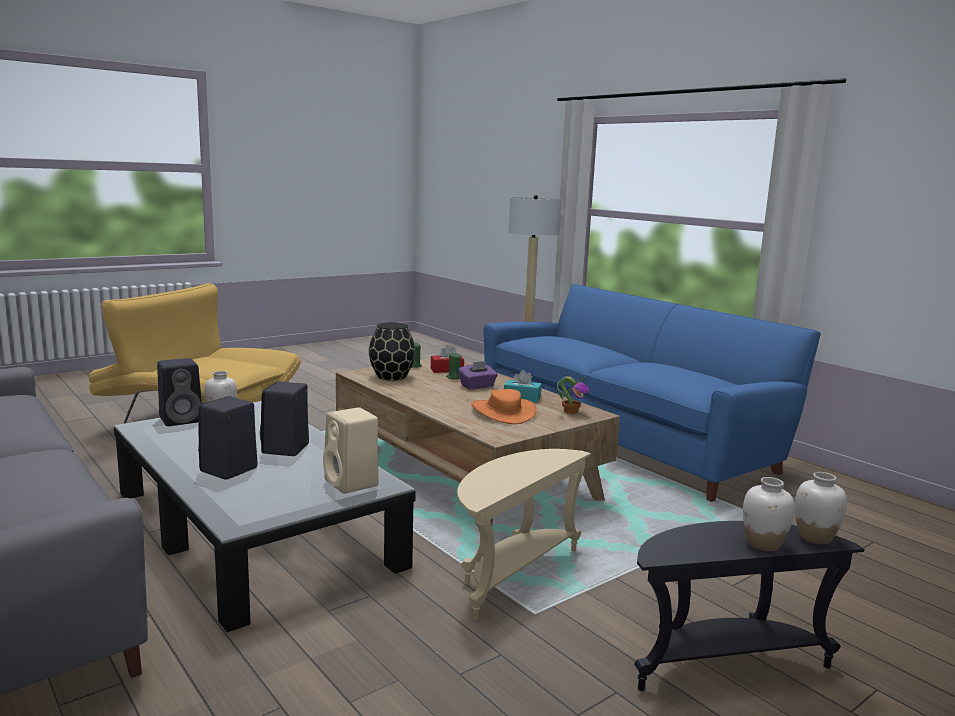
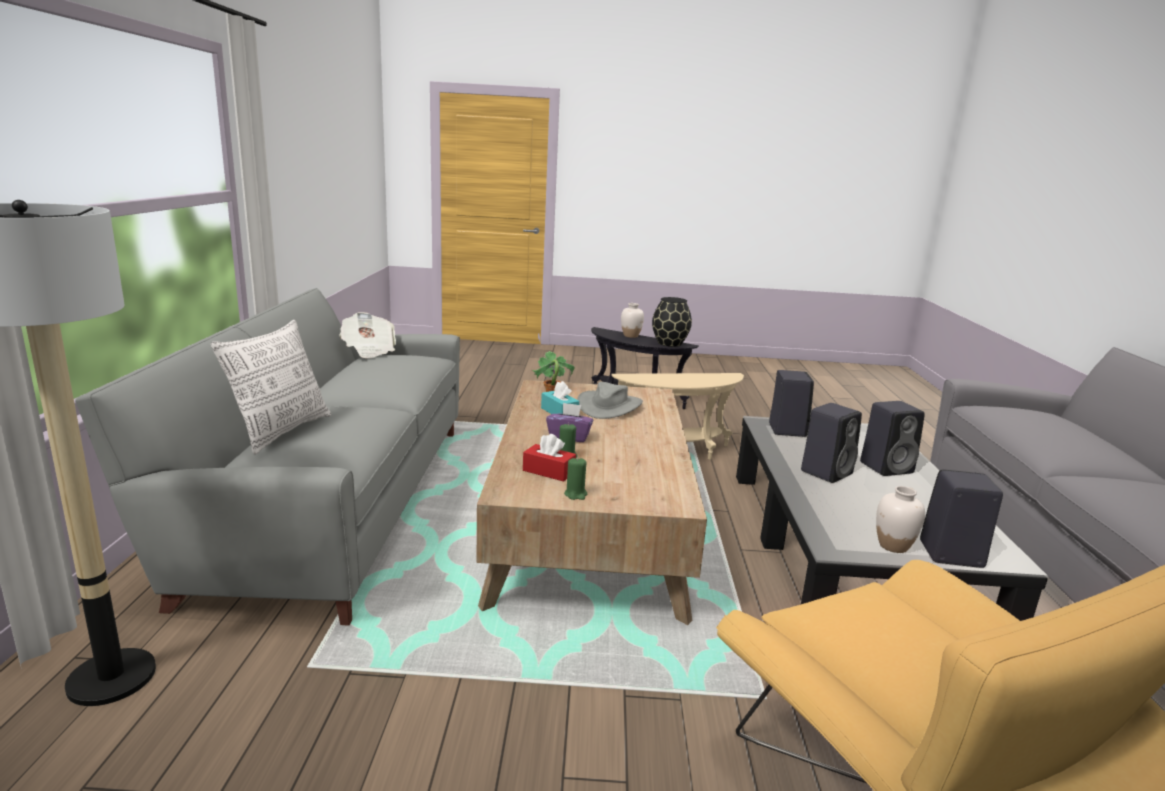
camera: 140 degrees left, 5 degrees up
(352, 484) = (786, 429): beige speaker -> black speaker
(391, 376) = (640, 483): black vase -> black vase (669, 343)
(503, 412) = (609, 406): orange hat -> grey hat
(576, 339) = (281, 432): none -> pillow
(626, 437) = (332, 501): blue sofa -> grey sofa
(739, 380) = (369, 350): none -> newspaper
(815, 538) = (603, 331): white vase -> none

